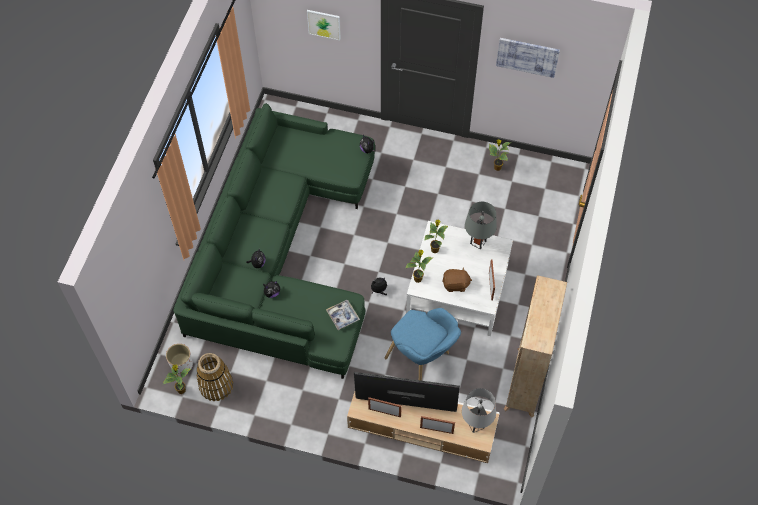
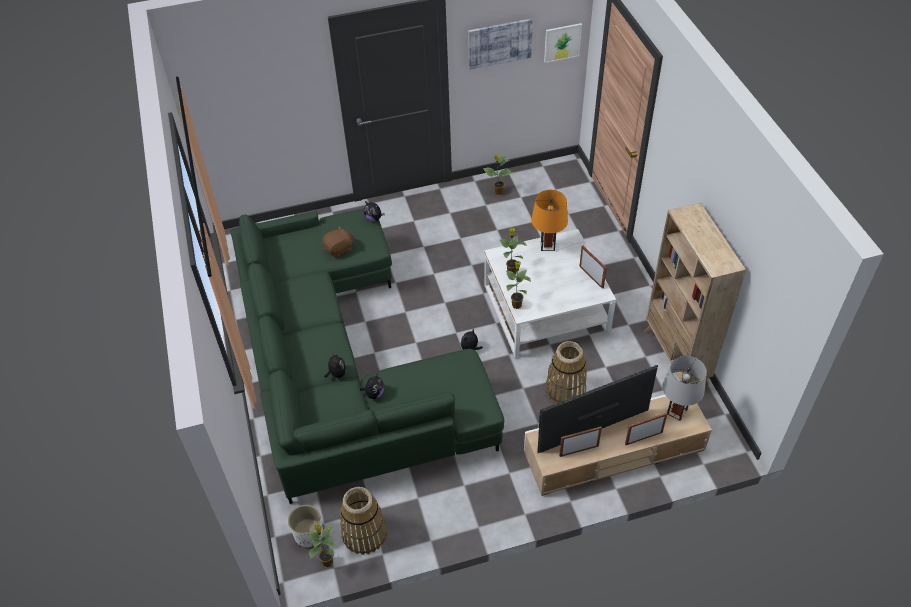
camera: 30 degrees left, 10 degrees down
(324, 24) = (270, 100): picture -> picture (562, 42)
(343, 316) = (468, 377): tray -> none
(423, 361) = (565, 390): blue armchair -> basket
(455, 284) = (557, 292): brown plush toy -> brown plush toy (339, 249)
(478, 242) = (547, 246): grey table lamp -> orange table lamp

